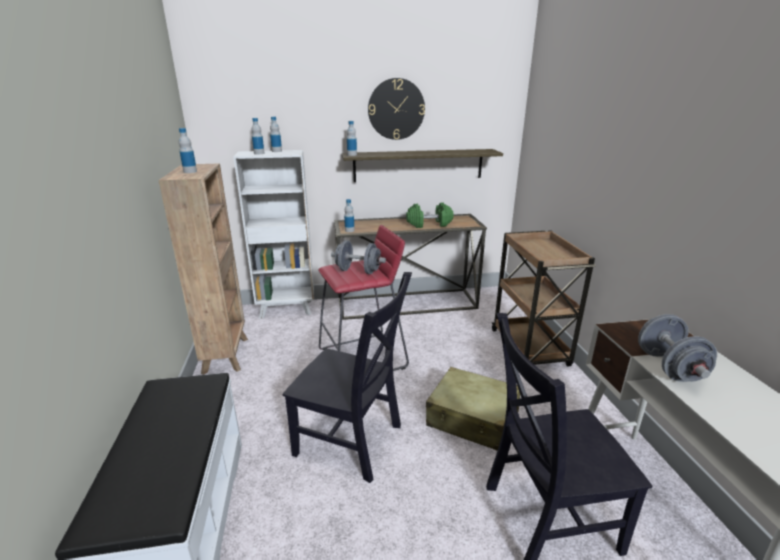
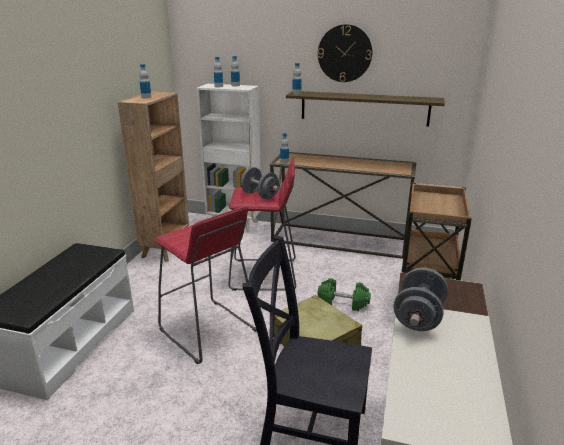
camera: 25 degrees right, 0 degrees up
(352, 442) = (208, 331): black chair -> red stool
(429, 224) = (361, 166): green dumbbell -> green dumbbell (343, 302)

